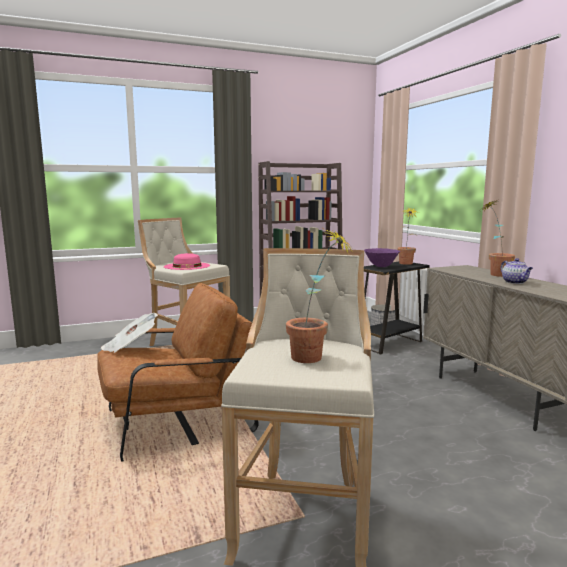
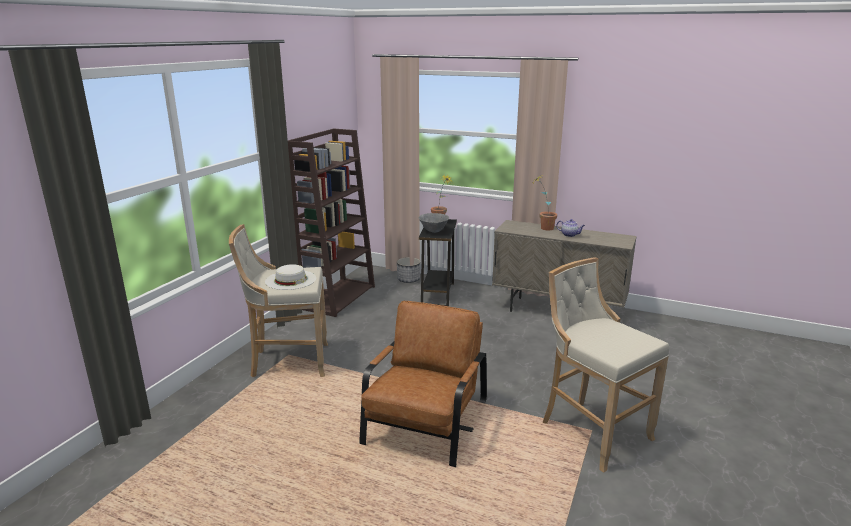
camera: 45 degrees left, 10 degrees up
(130, 347) = (389, 379): newspaper -> none
(187, 266) = (290, 280): pink hat -> white hat
(315, 359) = (615, 336): potted plant -> none
(381, 266) = (433, 231): purple bowl -> grey bowl

